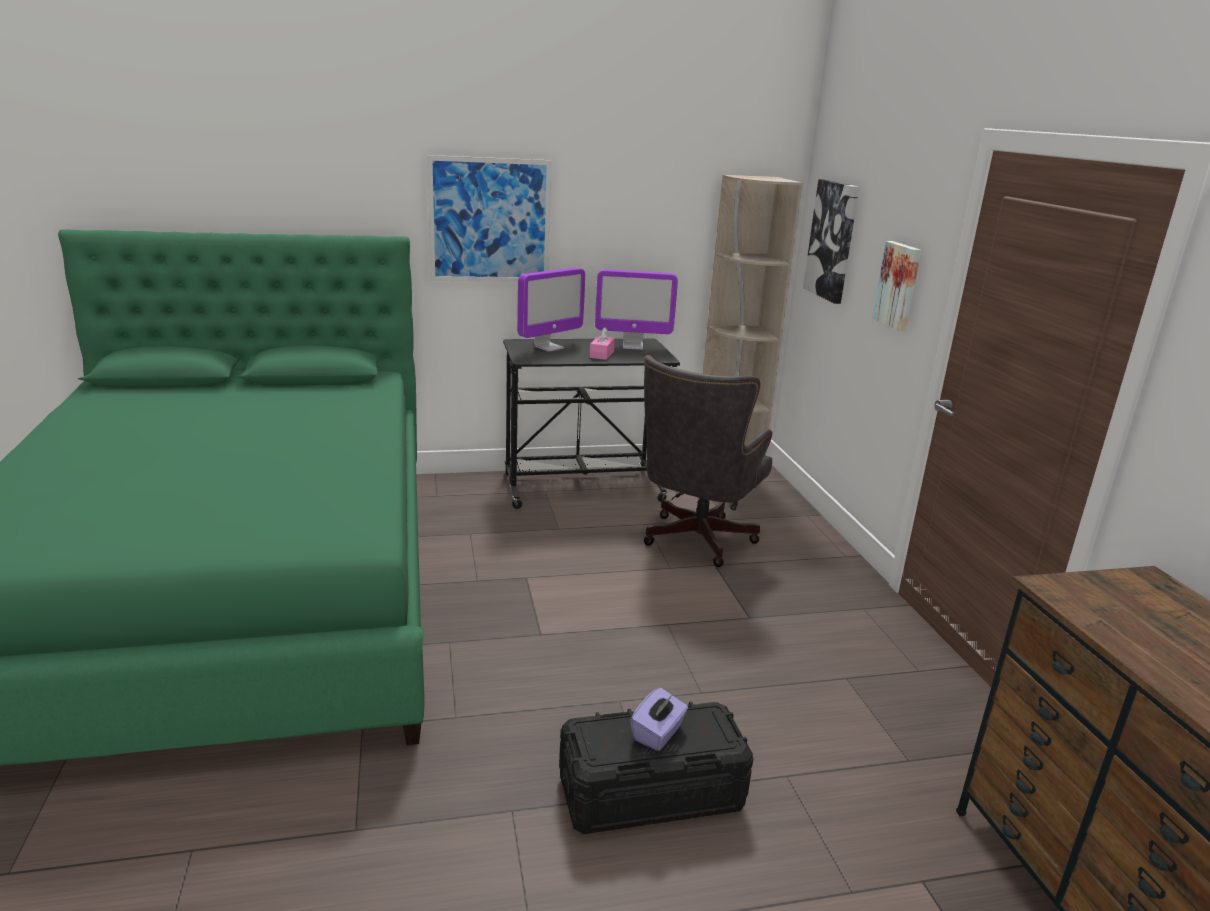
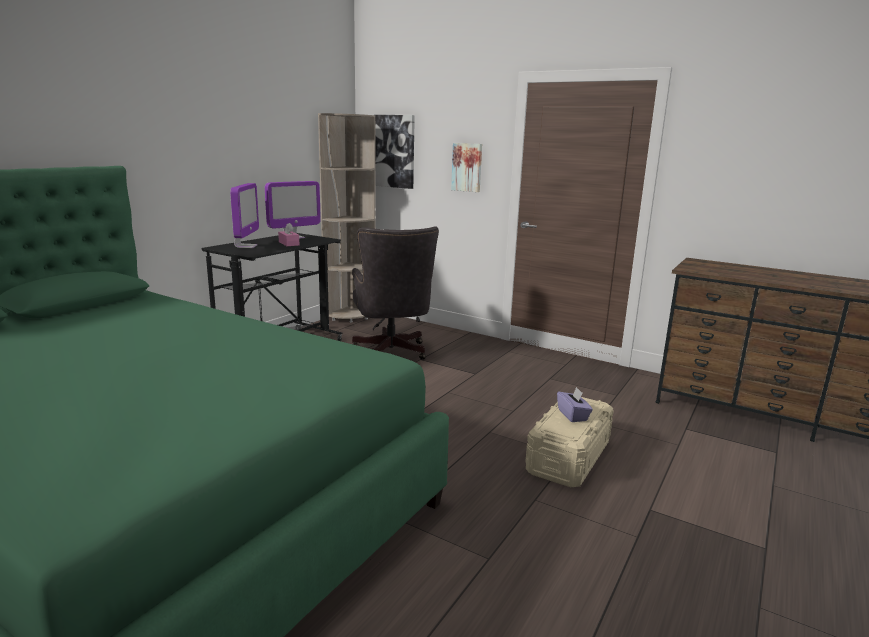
camera: 45 degrees left, 5 degrees down
(490, 220) = (178, 150): picture -> none
(651, 793) = (569, 457): black storage box -> beige storage box

